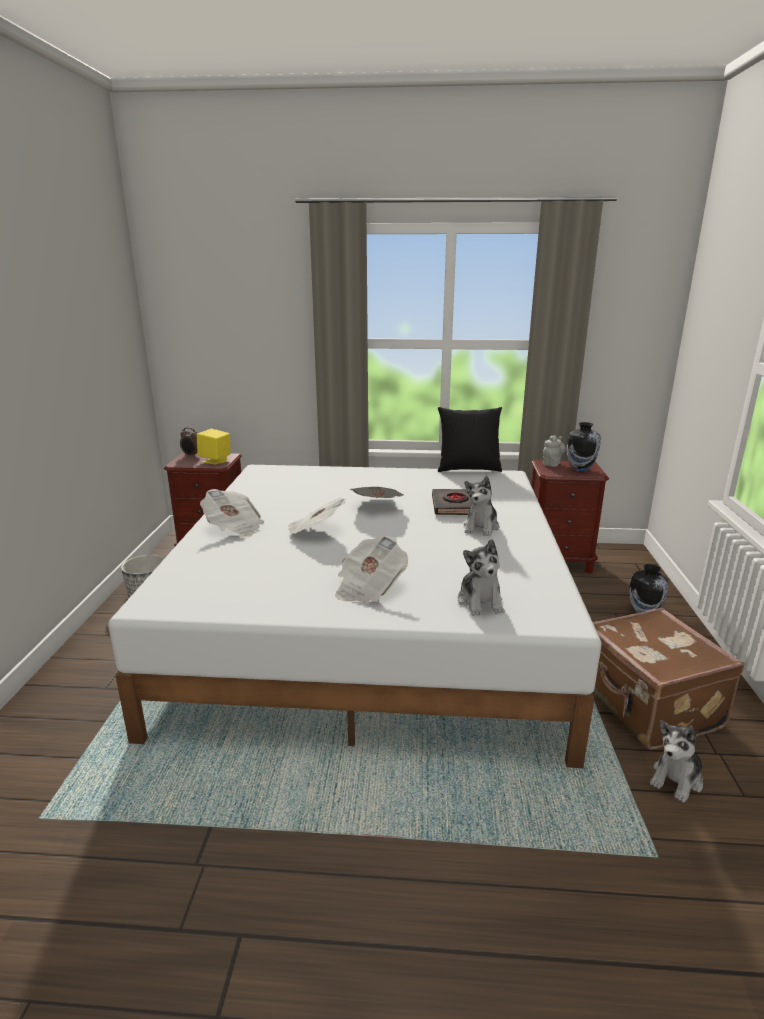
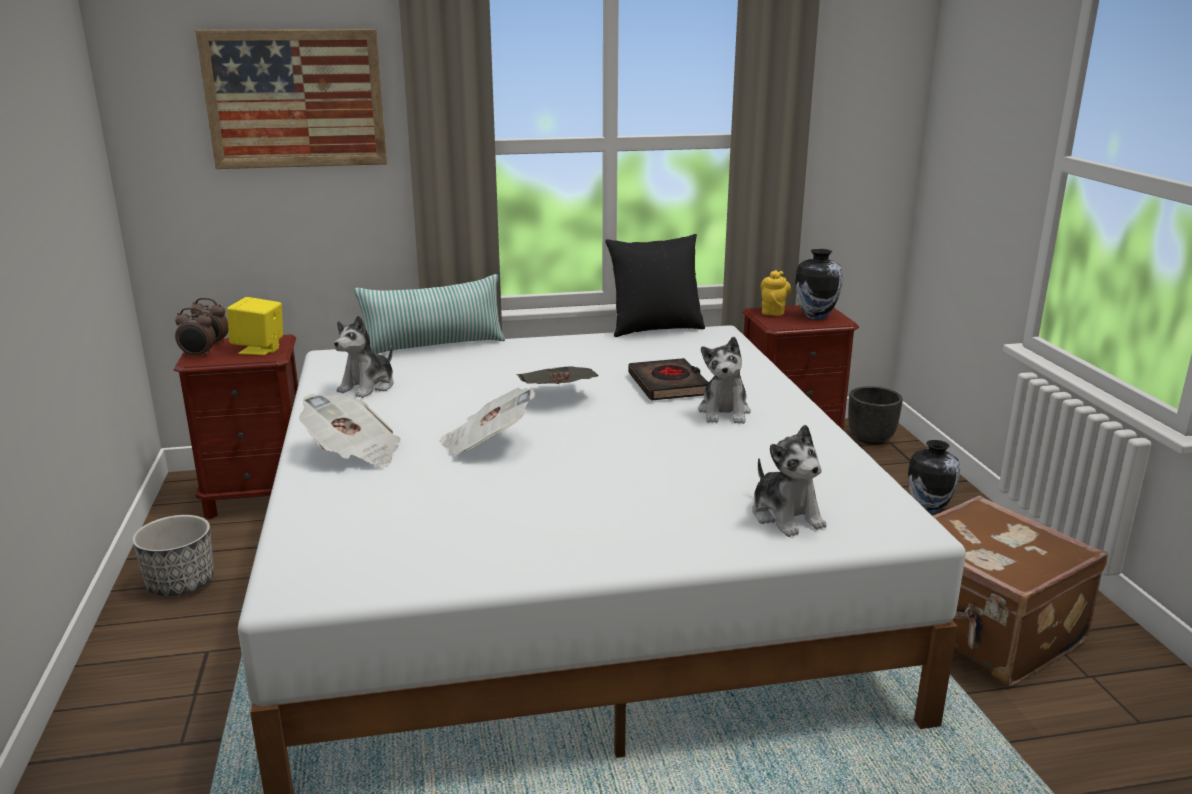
camera: 15 degrees left, 0 degrees up
(180, 461) = (198, 356): none -> alarm clock
(250, 309) = (295, 99): none -> picture
(322, 468) = (434, 346): none -> pillow
(369, 587) = (620, 517): newspaper -> none
(552, 463) = (773, 311): grey teapot -> yellow teapot
(622, 559) = (871, 438): none -> black planter
(676, 779) = (1056, 717): plush toy -> plush toy (368, 386)

